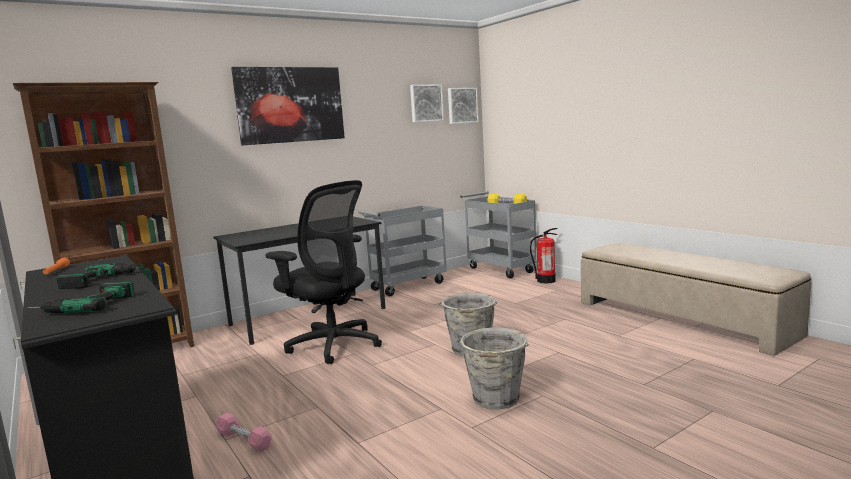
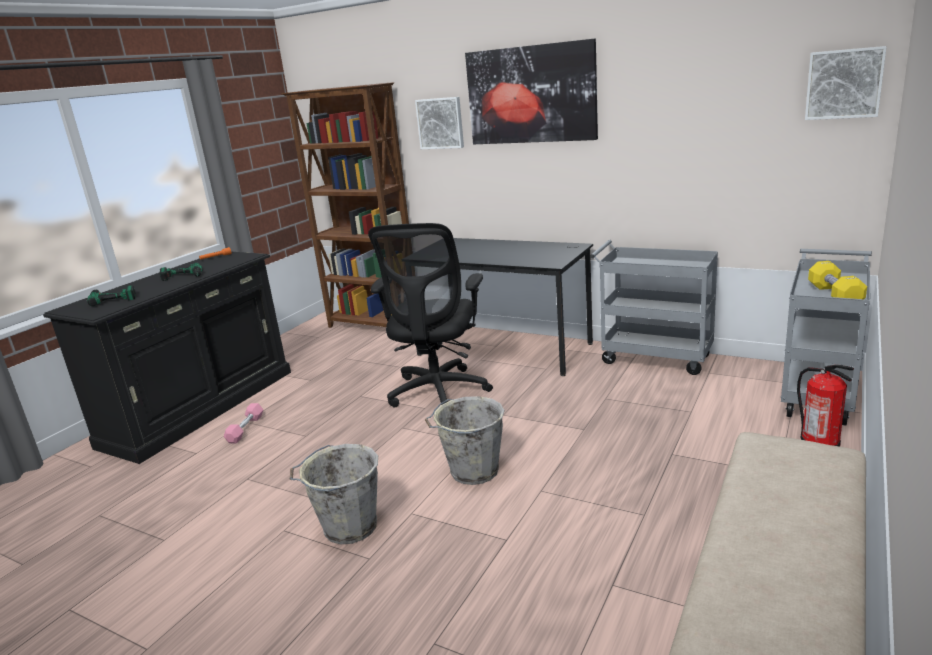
camera: 65 degrees right, 10 degrees up
(426, 103) = (755, 83): picture -> picture (441, 123)

